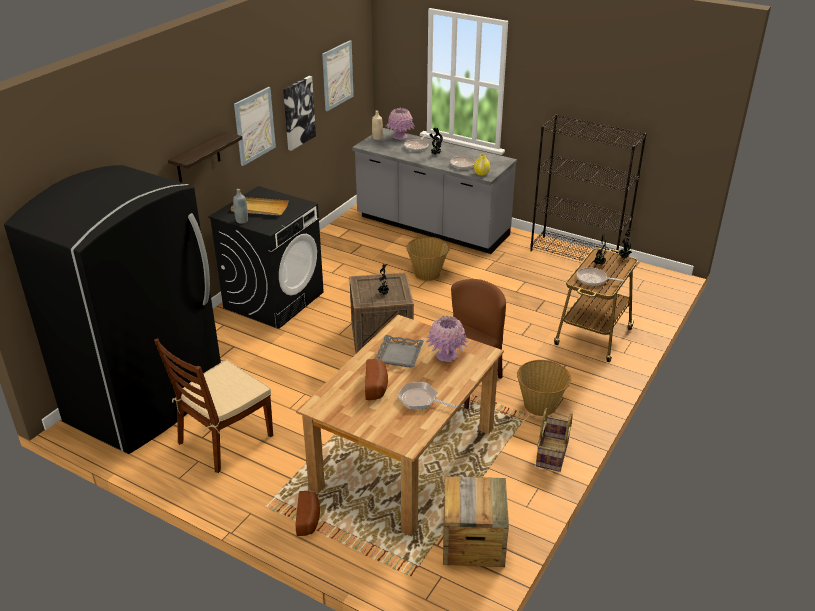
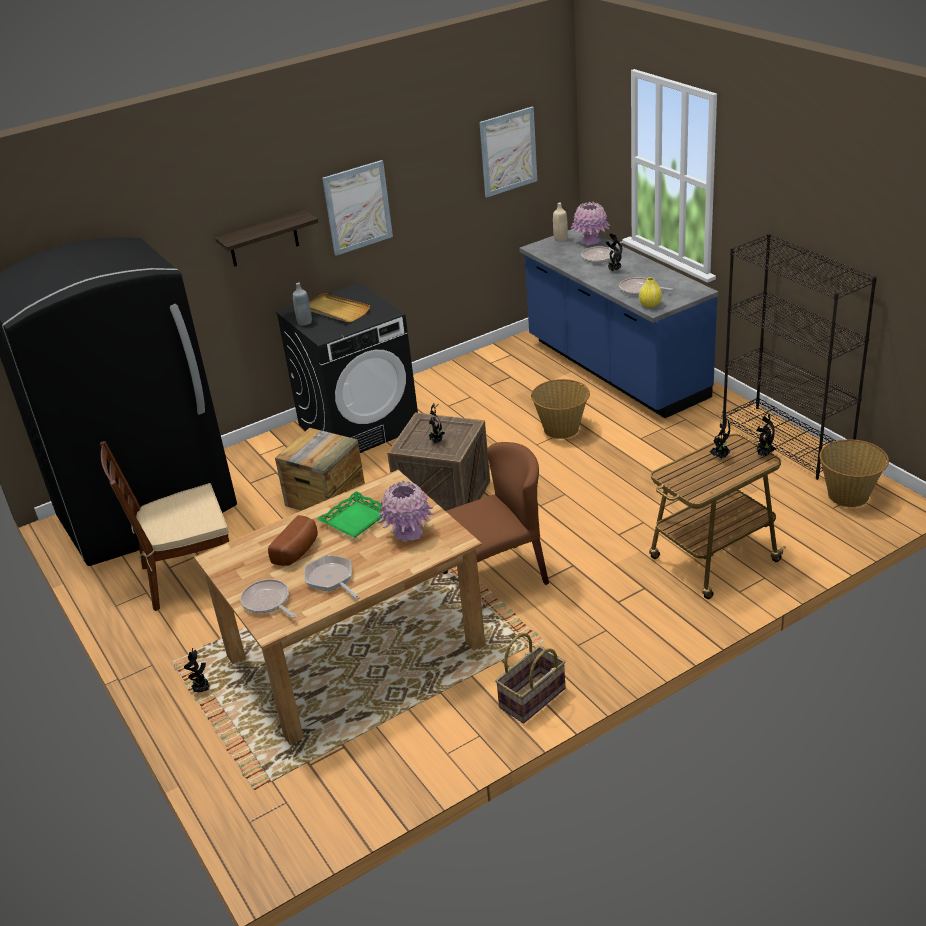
camera: 30 degrees right, 0 degrees up
(298, 112) = (435, 196): picture -> none
(309, 519) = (202, 690): bread -> potted plant
(399, 355) = (355, 519): grey tray -> green tray
(432, 228) = (615, 370): grey counter -> blue counter
(473, 541) = (352, 774): crate -> crate (325, 496)
(540, 405) = (568, 632): basket -> basket (849, 495)
(593, 279) = (692, 476): frying pan -> frying pan (267, 602)

